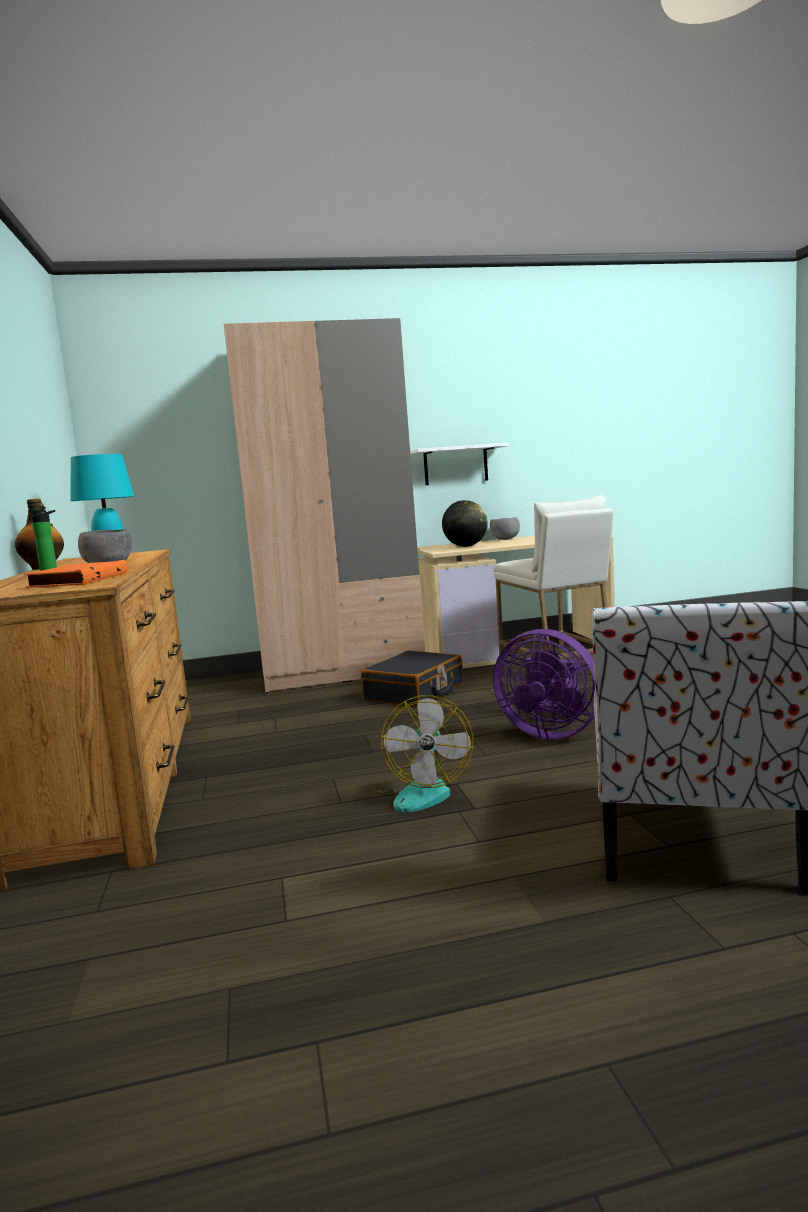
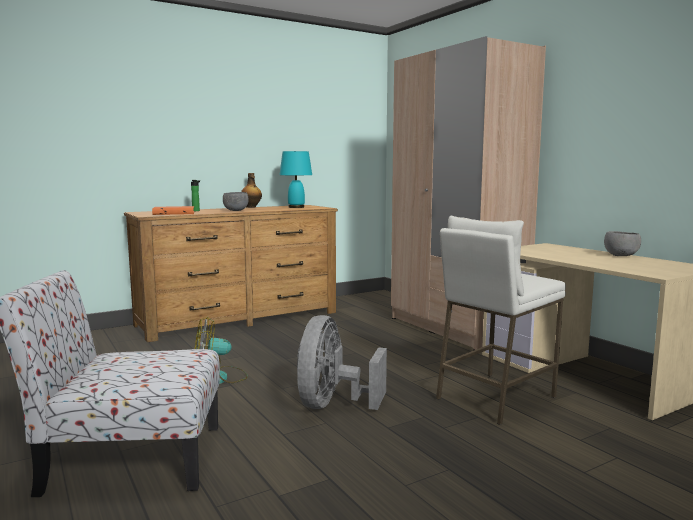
camera: 70 degrees right, 0 degrees up
(415, 692) = (416, 353): black suitcase -> none
(455, 465) = (599, 168): white shelf -> none
(466, 546) = (549, 251): globe -> none
(550, 732) = (332, 404): purple fan -> grey fan

